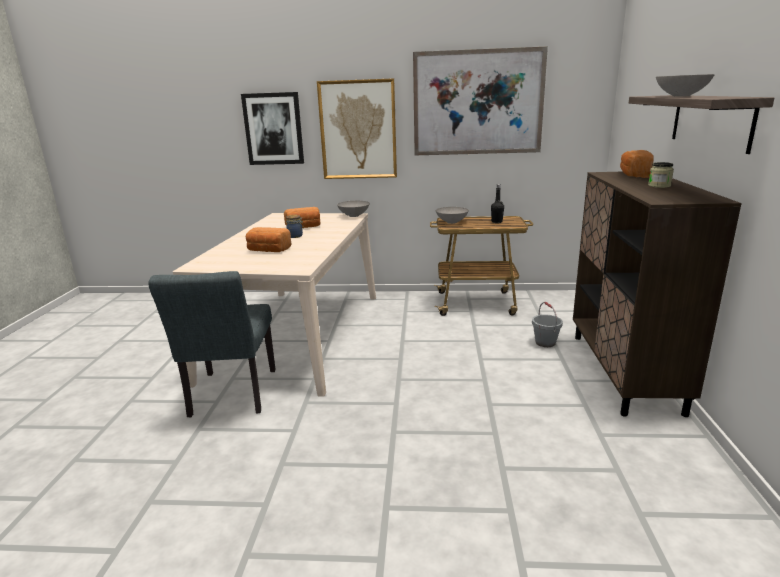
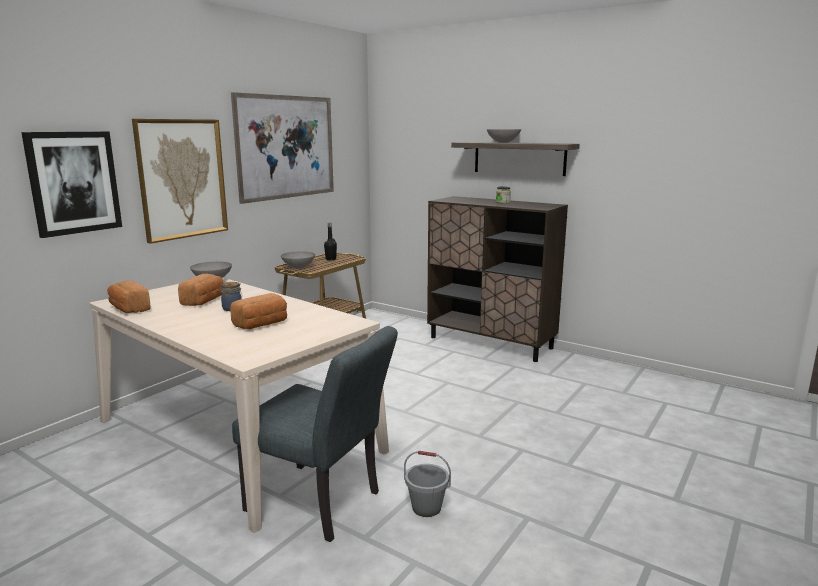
camera: 60 degrees left, 5 degrees down
(545, 342) = (424, 347): grey bucket -> grey bucket (427, 507)
(633, 175) = (460, 199): bread -> bread (129, 309)

